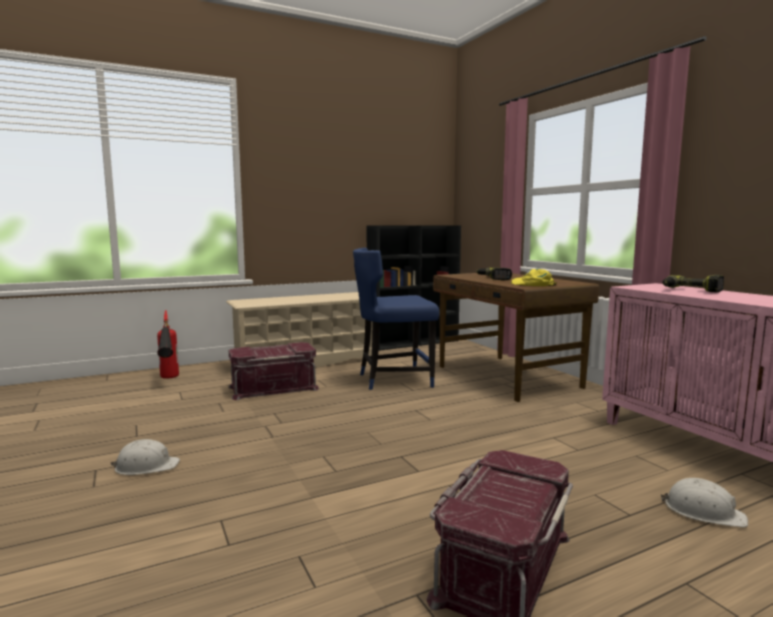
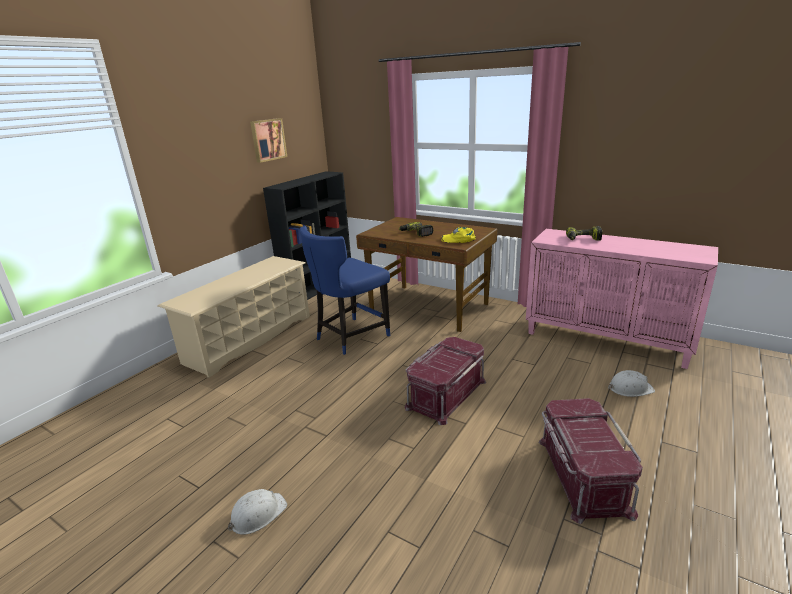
camera: 30 degrees left, 15 degrees up
(169, 380) = (134, 408): fire extinguisher -> none
(273, 388) = (257, 380): red storage box -> red storage box (445, 393)
(383, 182) = (267, 140): none -> picture

